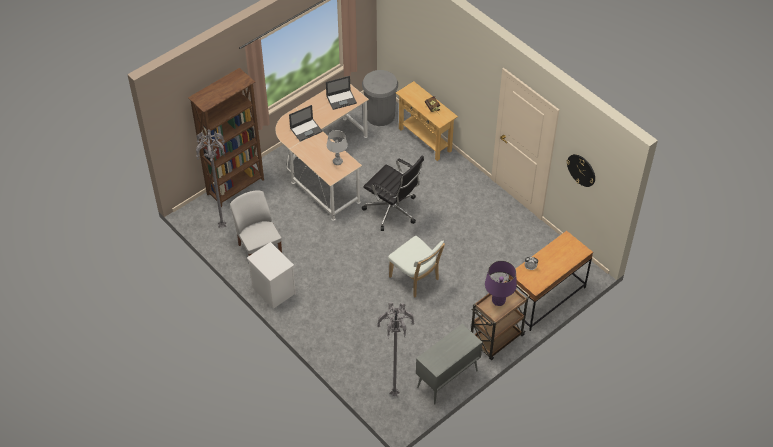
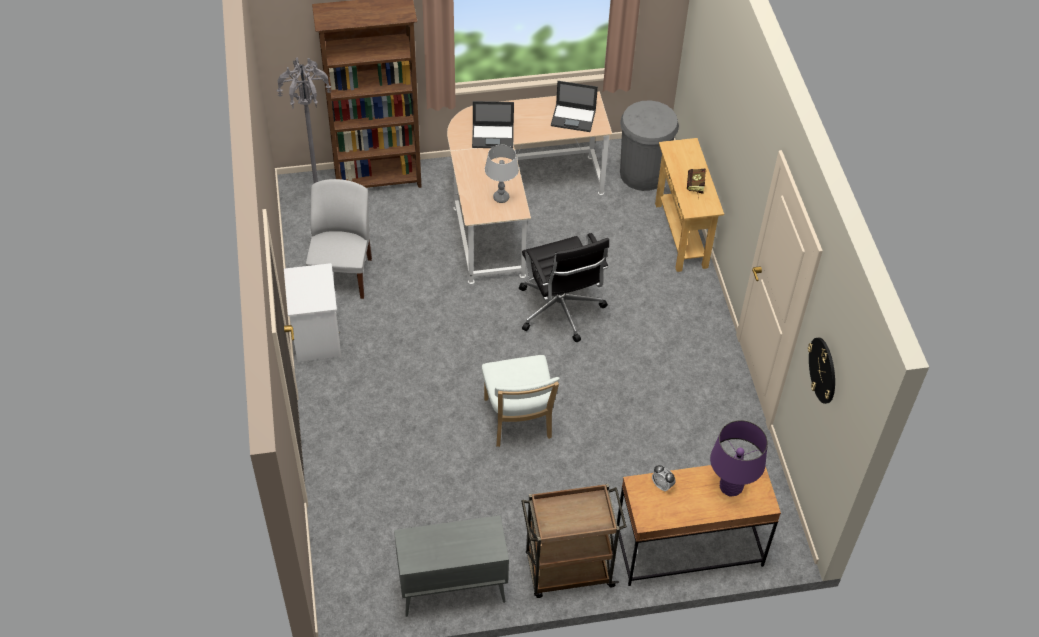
camera: 30 degrees right, 0 degrees up
(395, 394) = (363, 570): grey floor lamp -> none
(498, 301) = (573, 509): purple table lamp -> purple table lamp (730, 487)

